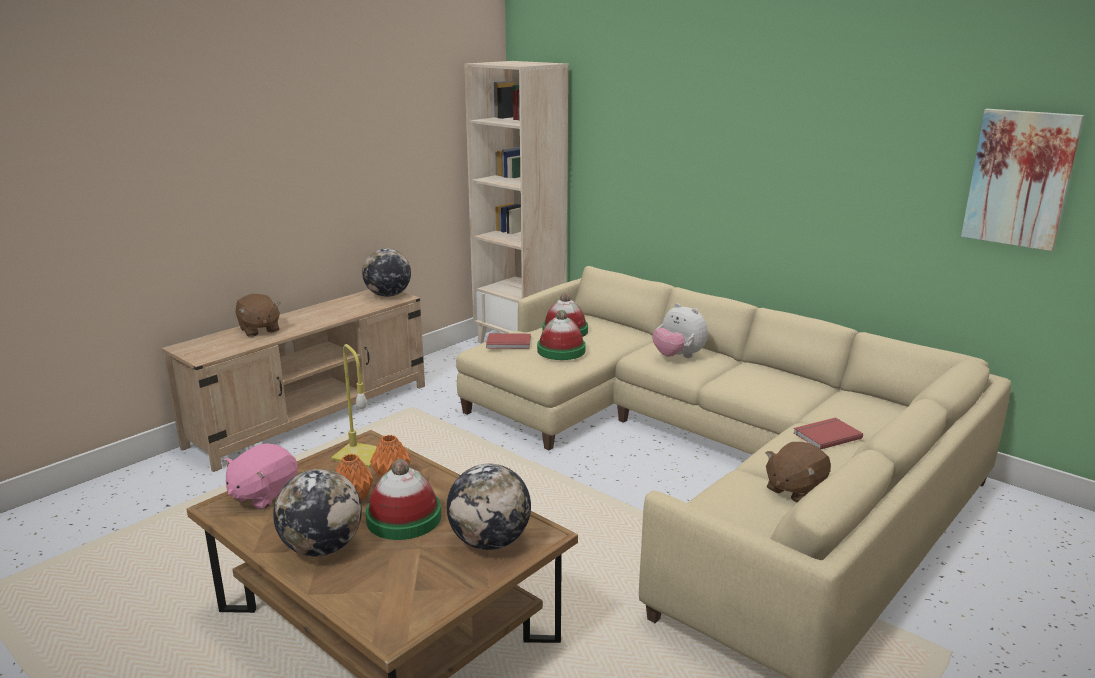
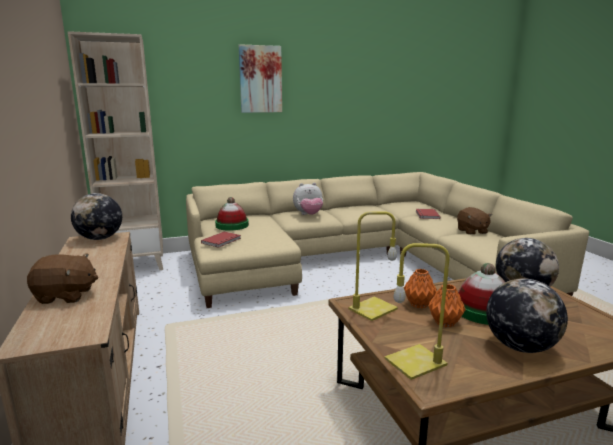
camera: 60 degrees left, 5 degrees down
(263, 495) = (416, 361): pink plush toy -> yellow table lamp
(561, 350) = (259, 232): hat -> none
(1020, 178) = (416, 91): picture -> picture (260, 79)

